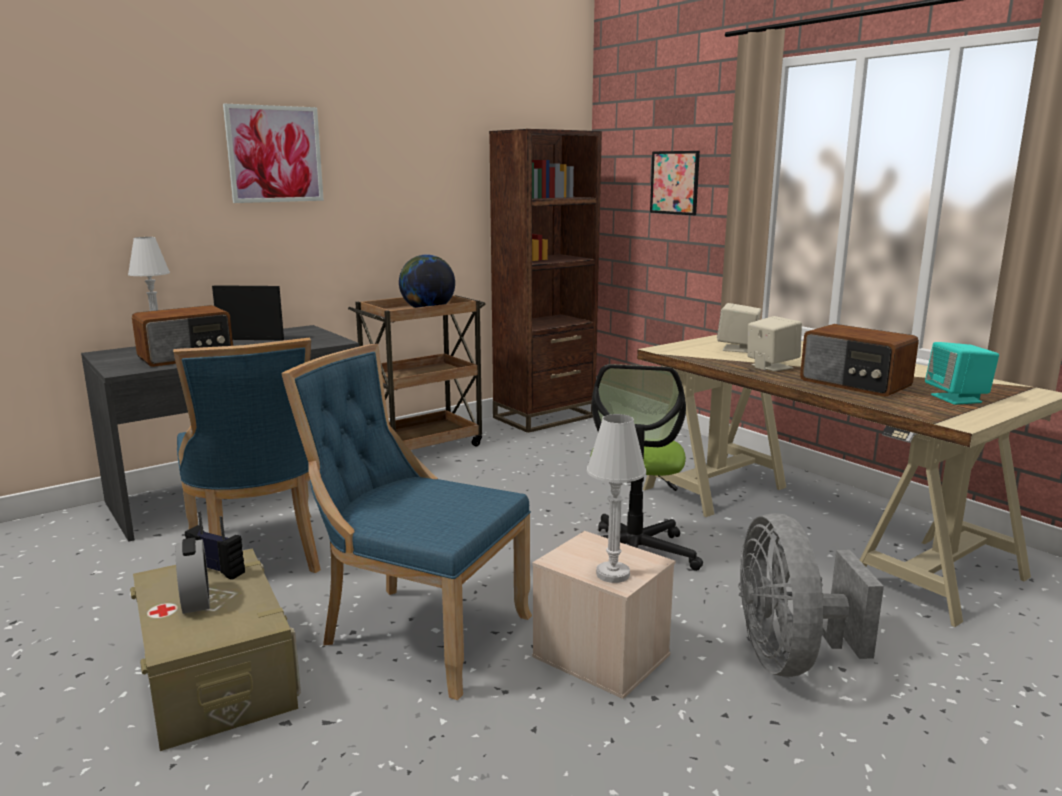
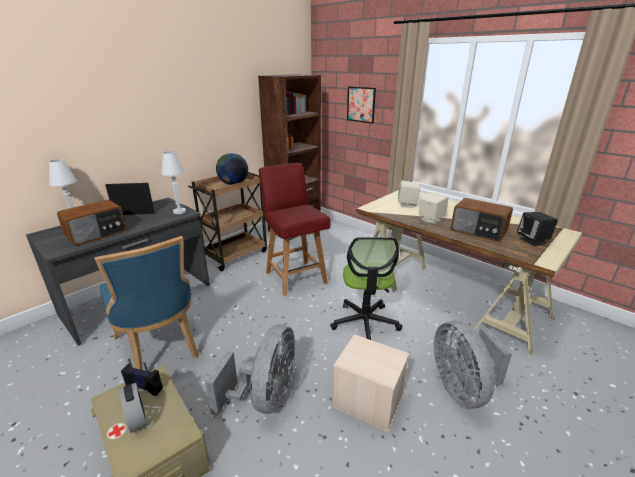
camera: 10 degrees left, 10 degrees up
(274, 154) = (133, 98): picture -> none
(418, 632) = (265, 397): blue chair -> grey fan
(523, 483) = (295, 276): none -> red chair
(613, 574) = (380, 370): white table lamp -> white table lamp (179, 212)
(957, 398) = (533, 241): turquoise speaker -> black speaker

